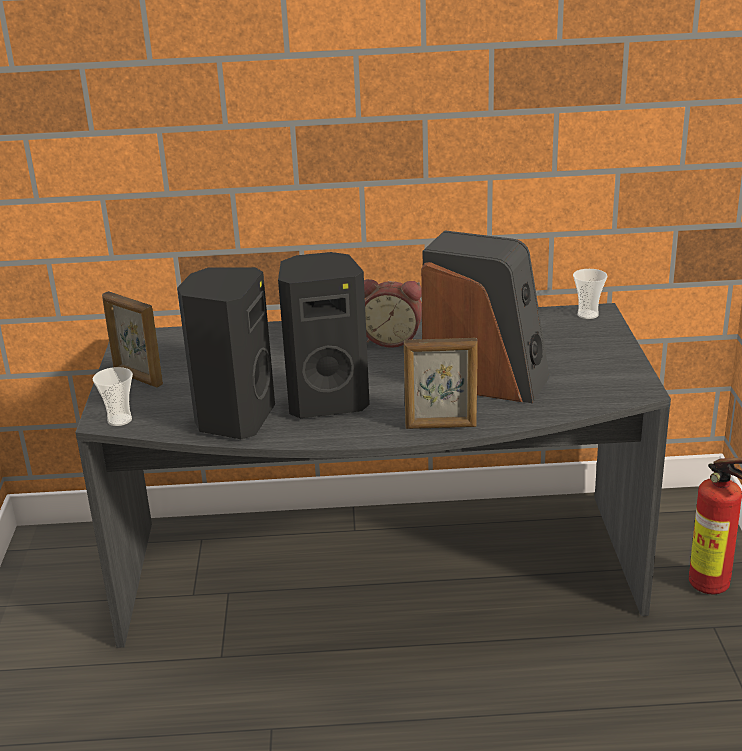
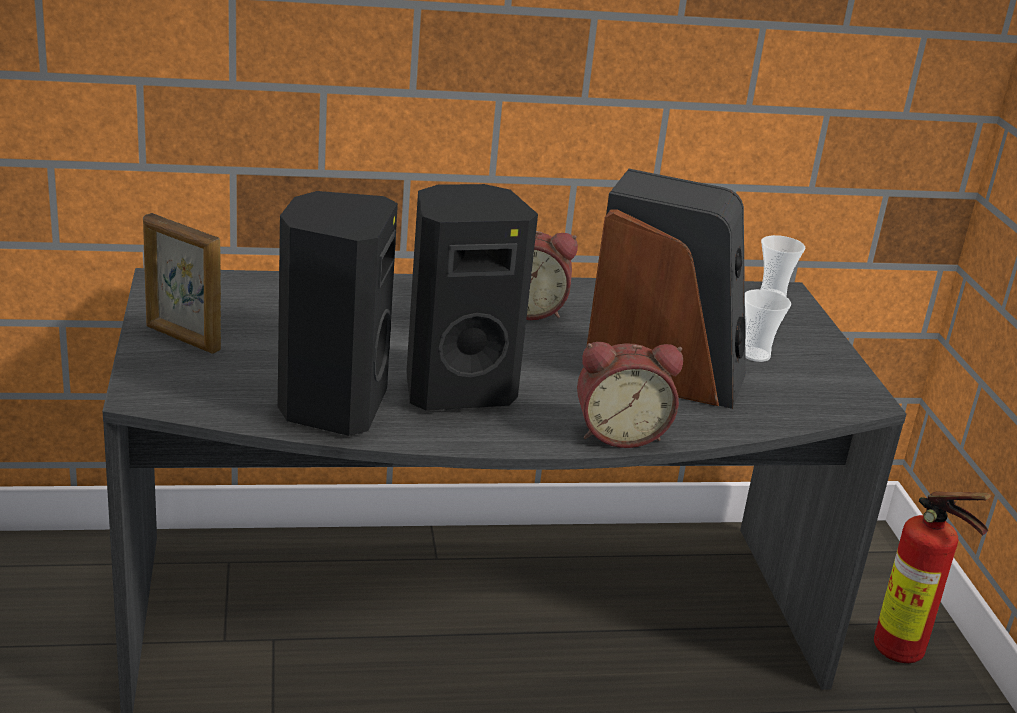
camera: 10 degrees left, 0 degrees up
(119, 420) = (166, 397): cup -> cup (755, 355)
(441, 426) = (619, 433): picture frame -> alarm clock

